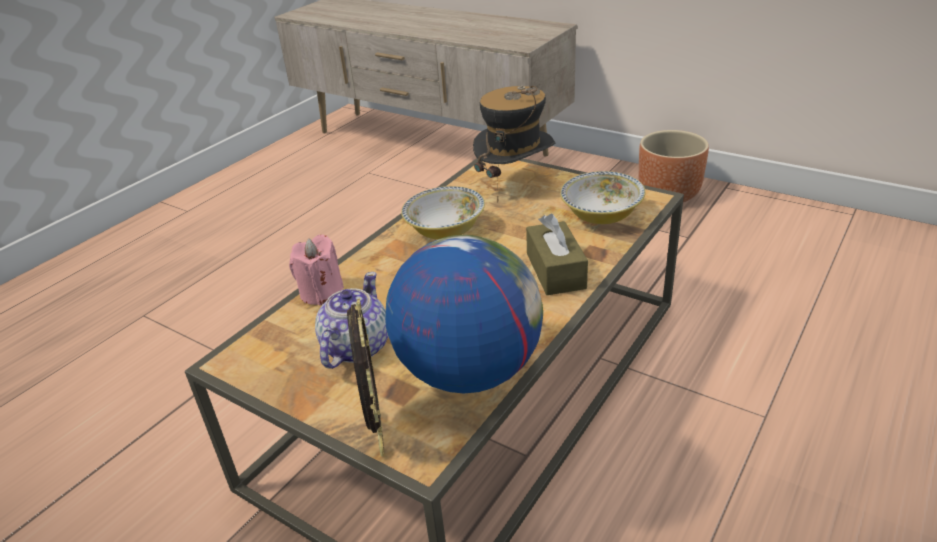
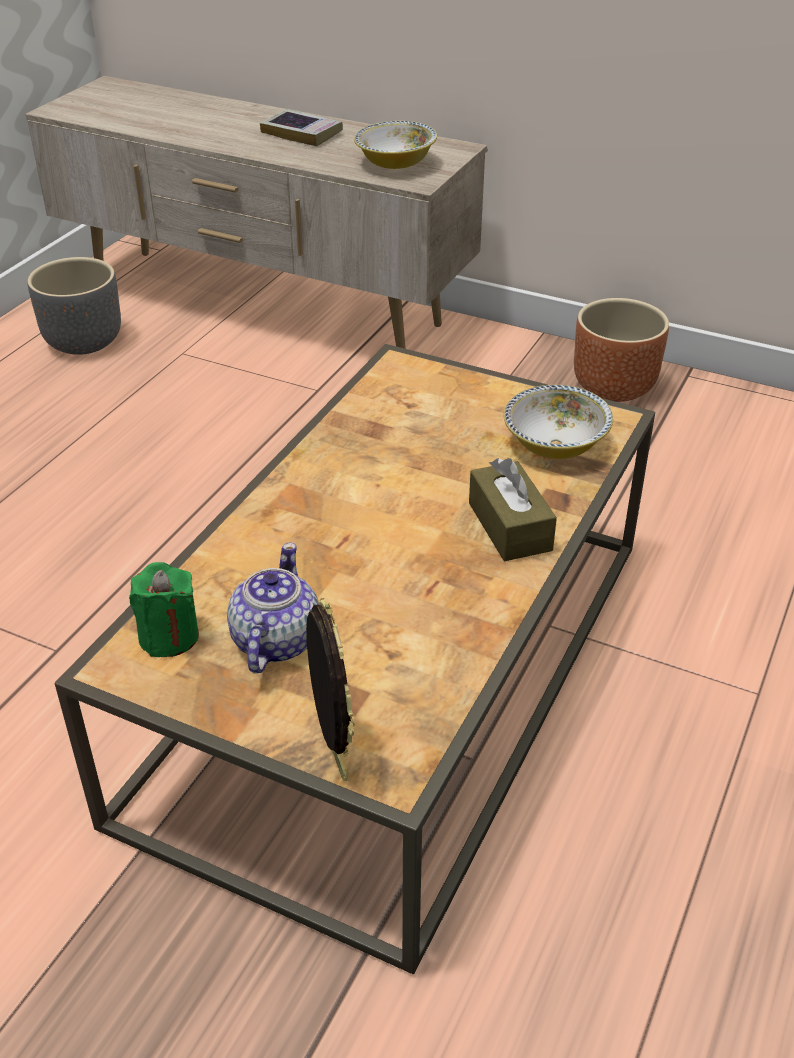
camera: 10 degrees left, 5 degrees up
(277, 341) = (169, 636): none -> green candle
(306, 165) = (84, 341): none -> grey planter
(321, 292) = (208, 565): pink candle -> none
(445, 230) = (354, 470): bowl -> bowl (395, 163)
(450, 21) = (302, 133): none -> book
(468, 371) = (426, 667): globe -> none
(515, 184) = (433, 398): hat -> none

